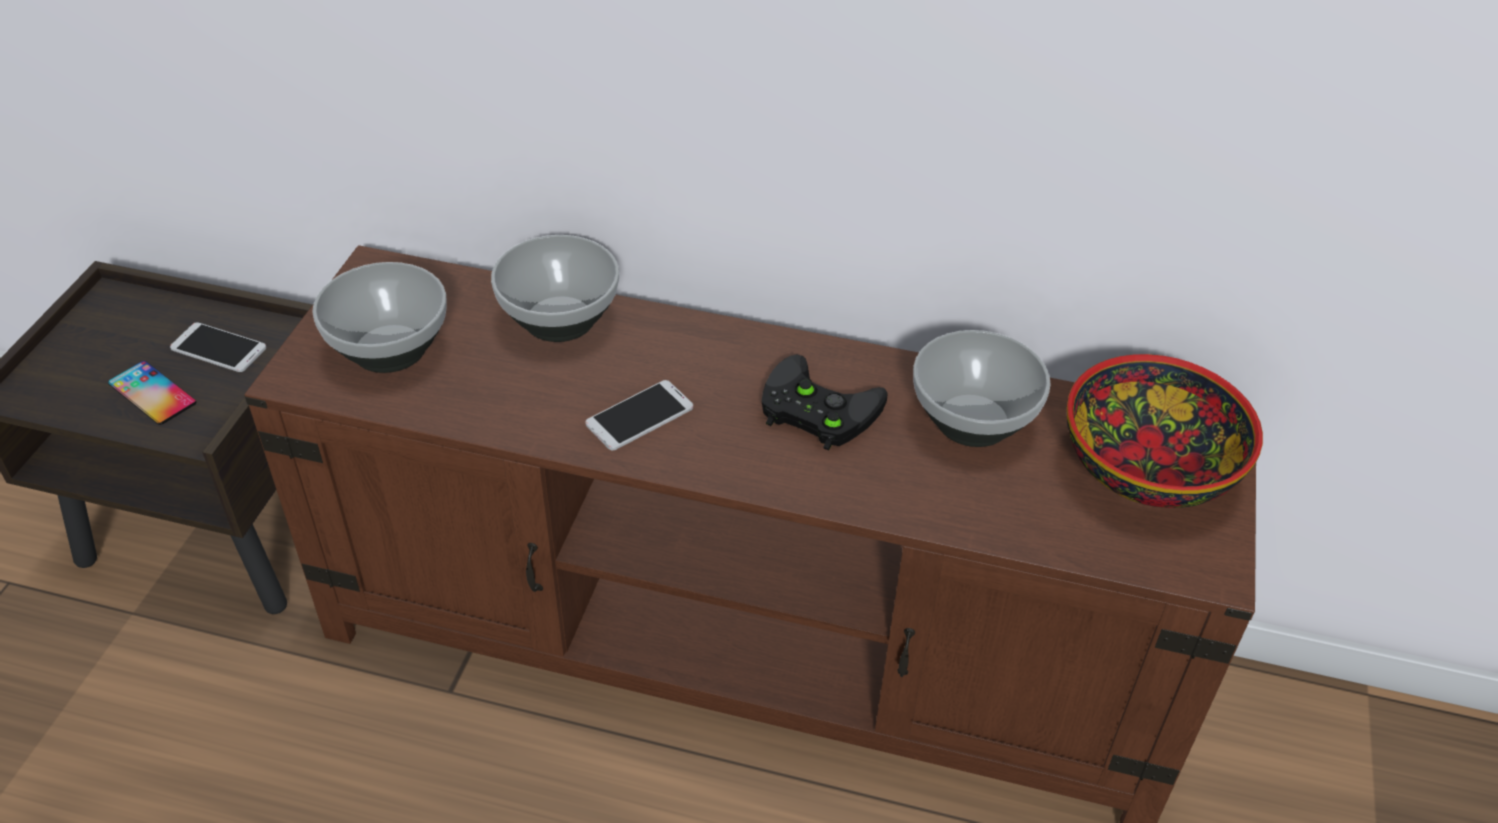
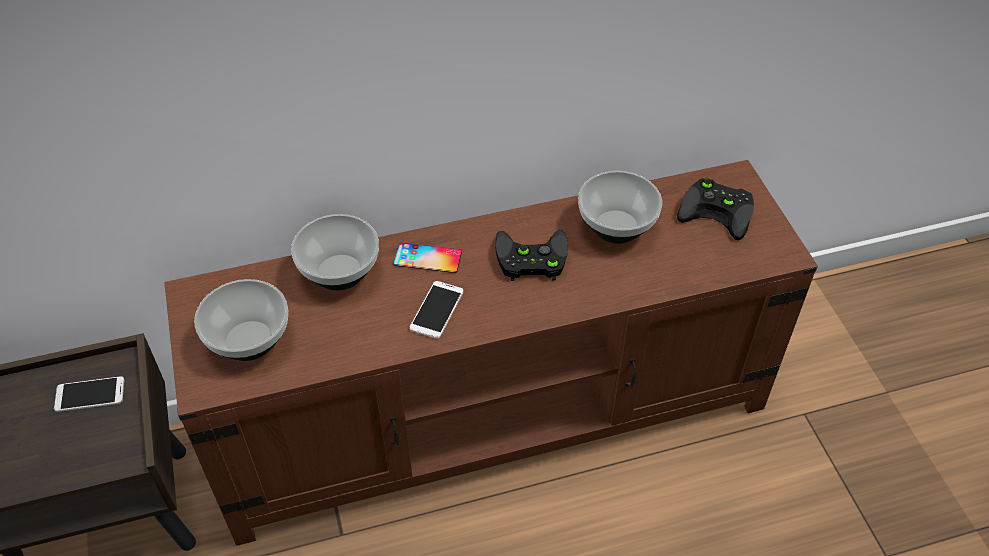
camera: 30 degrees left, 5 degrees up
(152, 393) = (70, 446): phone -> phone (427, 258)
(1150, 466) = (719, 211): bowl -> black game controller

